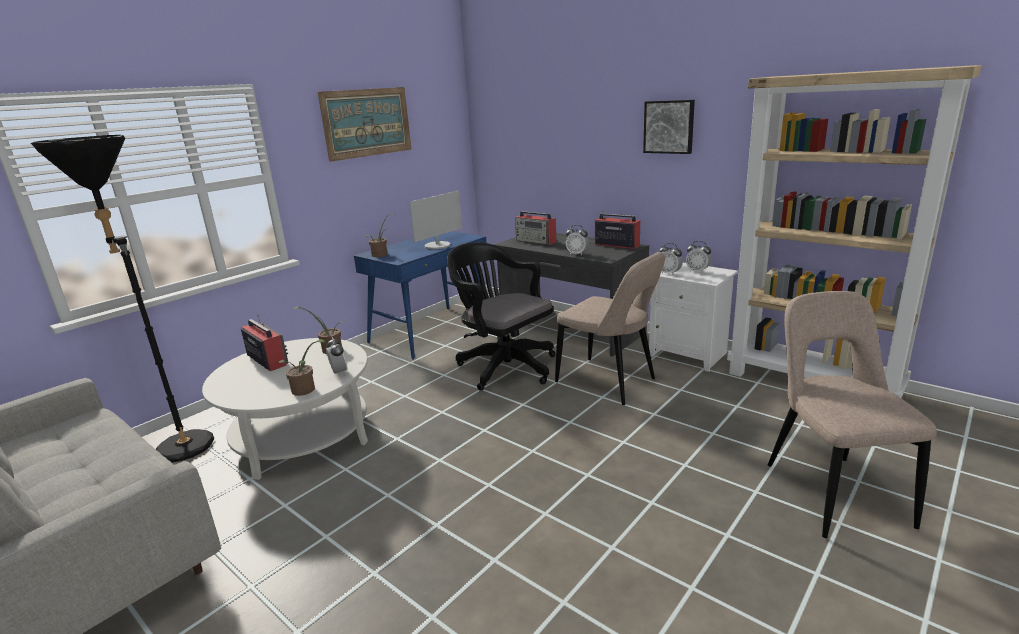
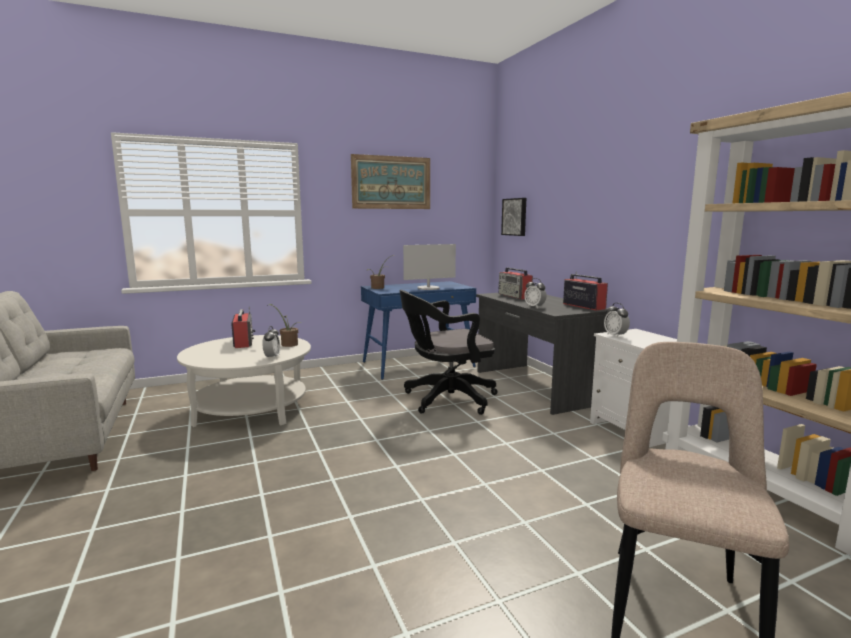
camera: 25 degrees right, 10 degrees down
(178, 444) = (178, 394): black floor lamp -> none
(306, 390) = (236, 362): potted plant -> none
(503, 366) = (445, 399): black office chair -> black office chair turned 90 degrees counterclockwise
(609, 382) = (526, 433): beige chair -> none
(669, 127) = (641, 189): picture -> picture (515, 217)
(697, 271) = (648, 338): alarm clock -> none

